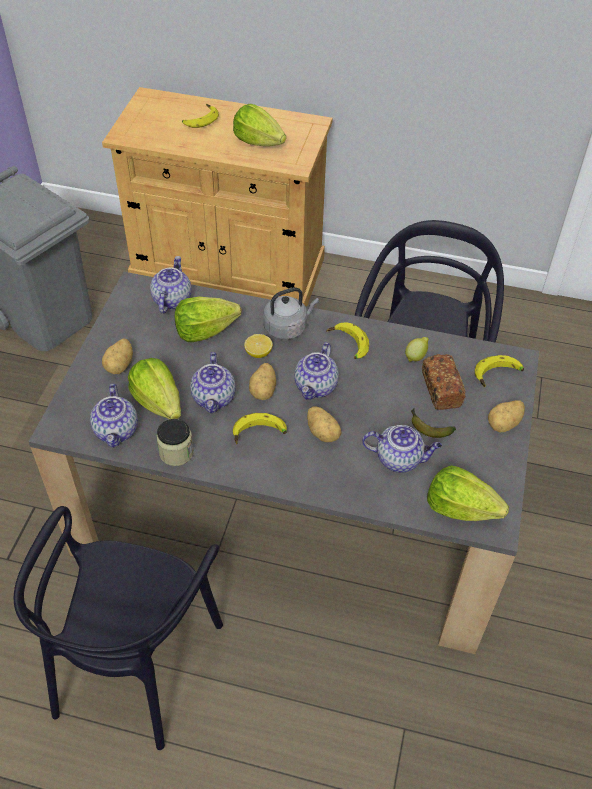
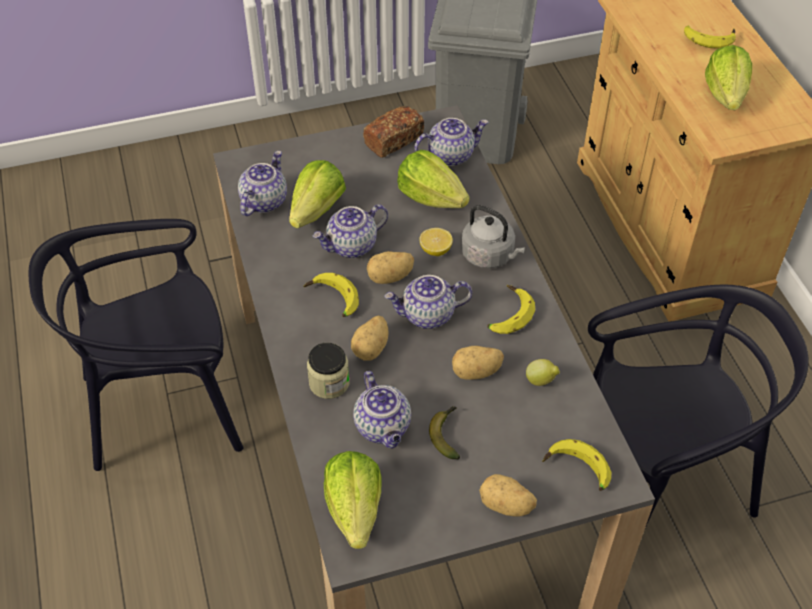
camera: 60 degrees right, 0 degrees up
(117, 431) = (263, 201): teapot -> teapot turned 150 degrees clockwise
(120, 365) = (340, 163): potato -> potato (476, 372)
(176, 452) = (268, 252): jar -> jar (329, 383)
(441, 389) = (510, 424): bread -> bread (394, 140)

